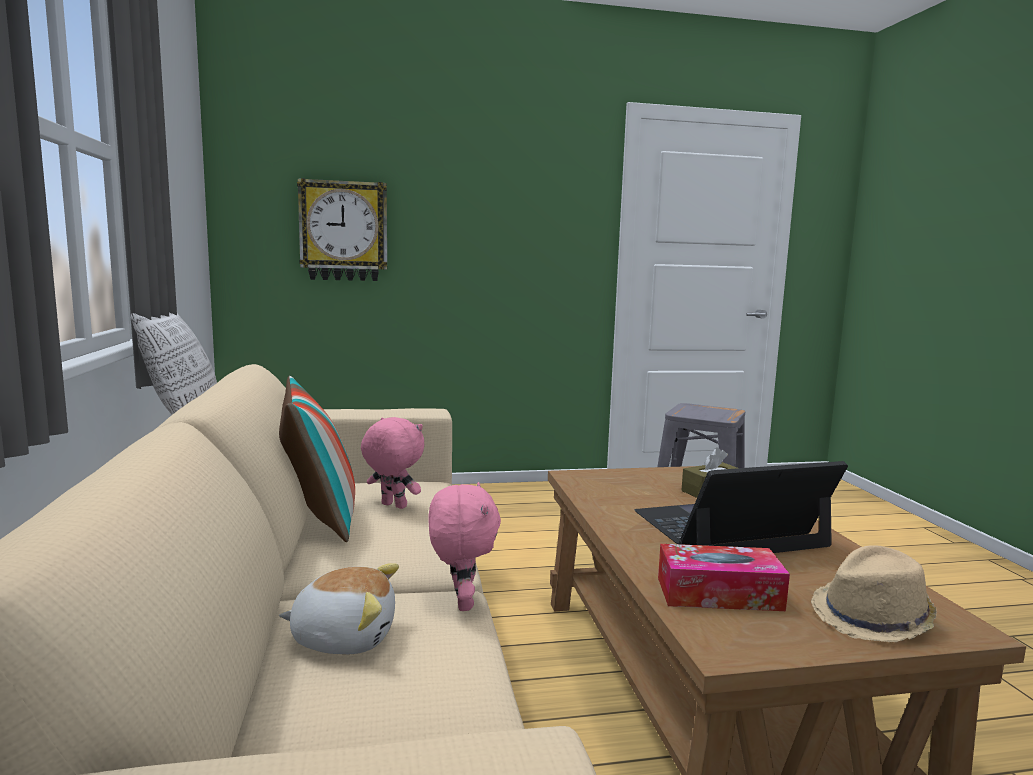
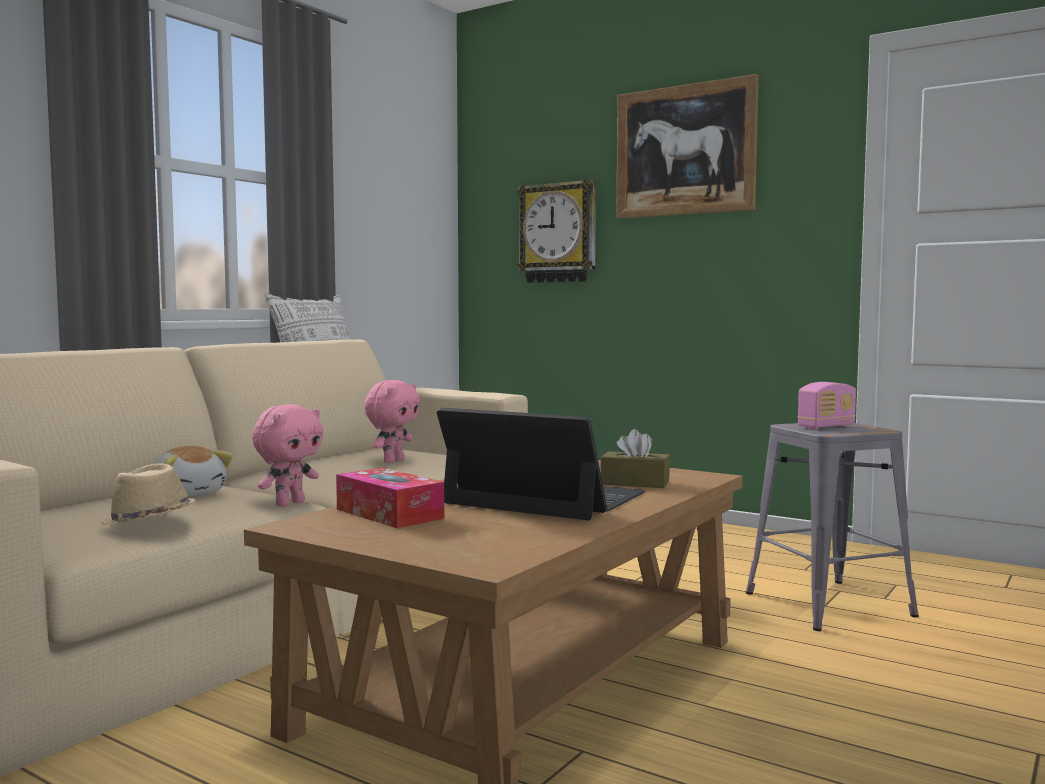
camera: 45 degrees right, 5 degrees down
(318, 519) = (330, 458): pillow -> none
(392, 506) = (393, 461): pink plush toy -> pink plush toy turned 45 degrees clockwise
(477, 168) = (684, 150): none -> picture
(699, 411) = (826, 427): none -> radio
(873, 618) = (442, 545): beige hat -> beige hat (149, 522)

